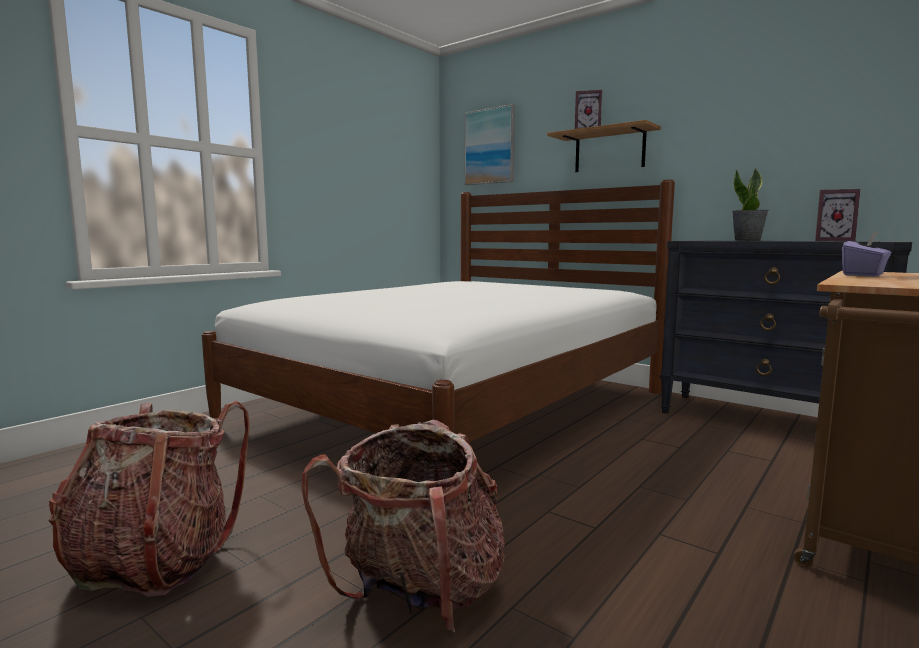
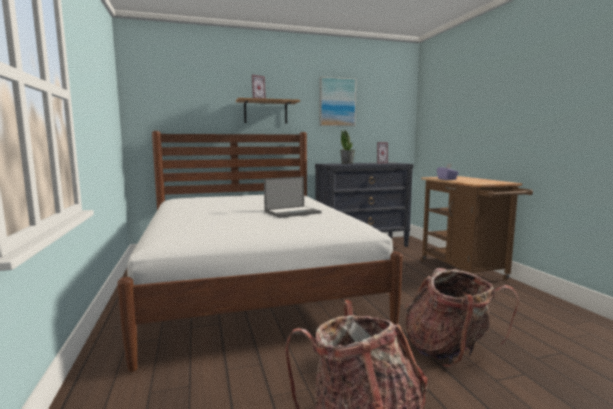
camera: 55 degrees left, 0 degrees up
(454, 302) = (293, 212): none -> laptop
(490, 146) = (173, 98): picture -> picture (337, 102)

